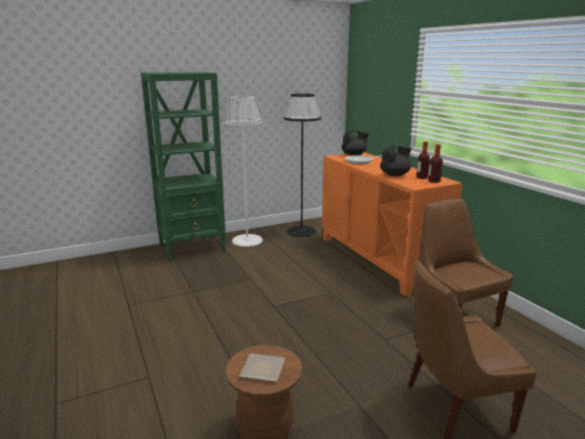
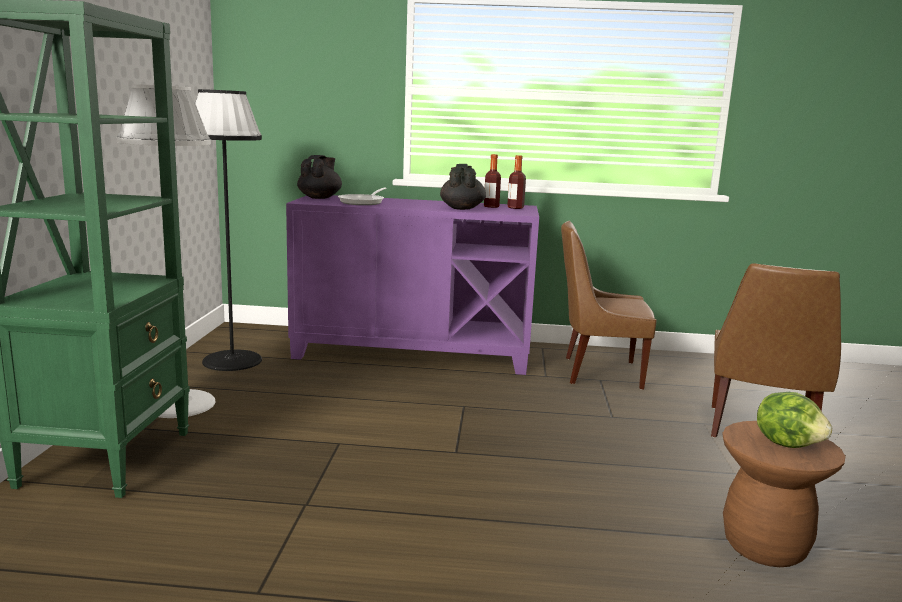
camera: 60 degrees left, 5 degrees down
(264, 369) = (788, 443): plate -> lettuce
(379, 259) = (413, 353): orange cabinet -> purple cabinet

